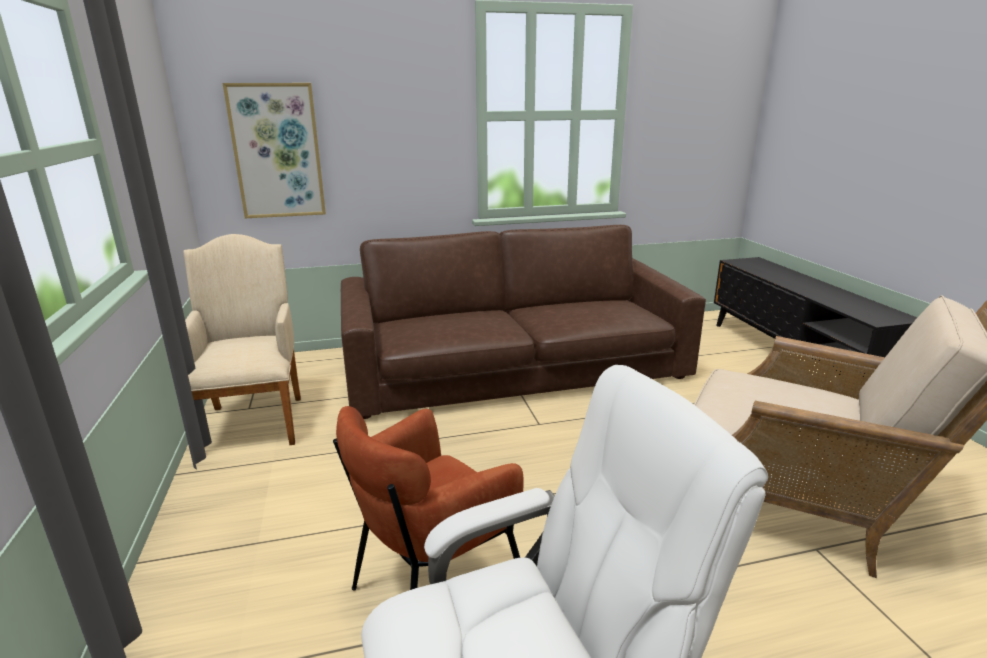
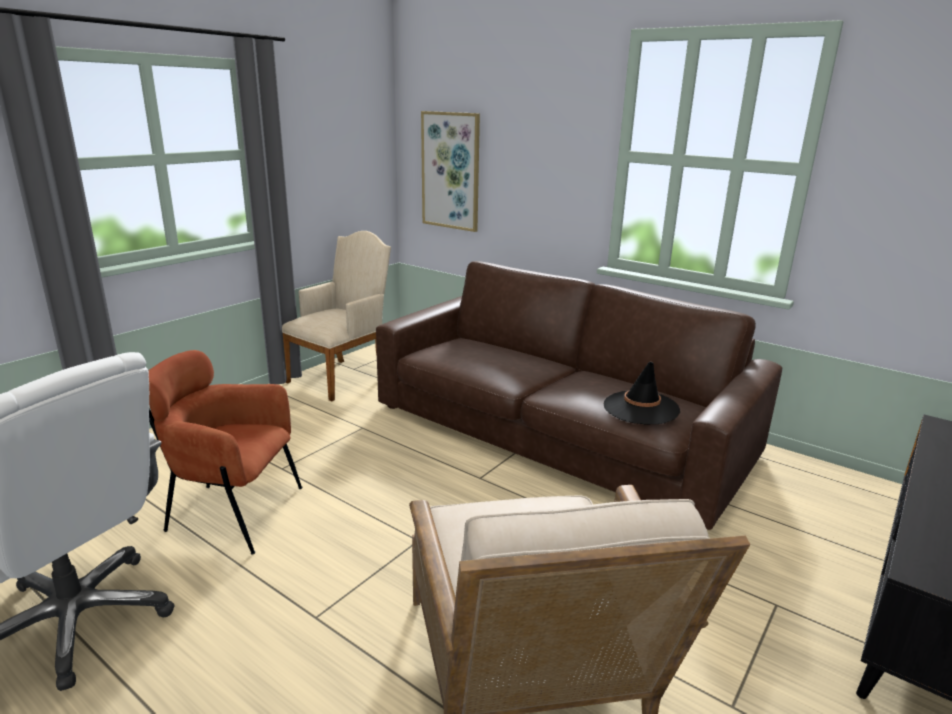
camera: 50 degrees right, 0 degrees up
(616, 311) = (641, 408): none -> black hat

